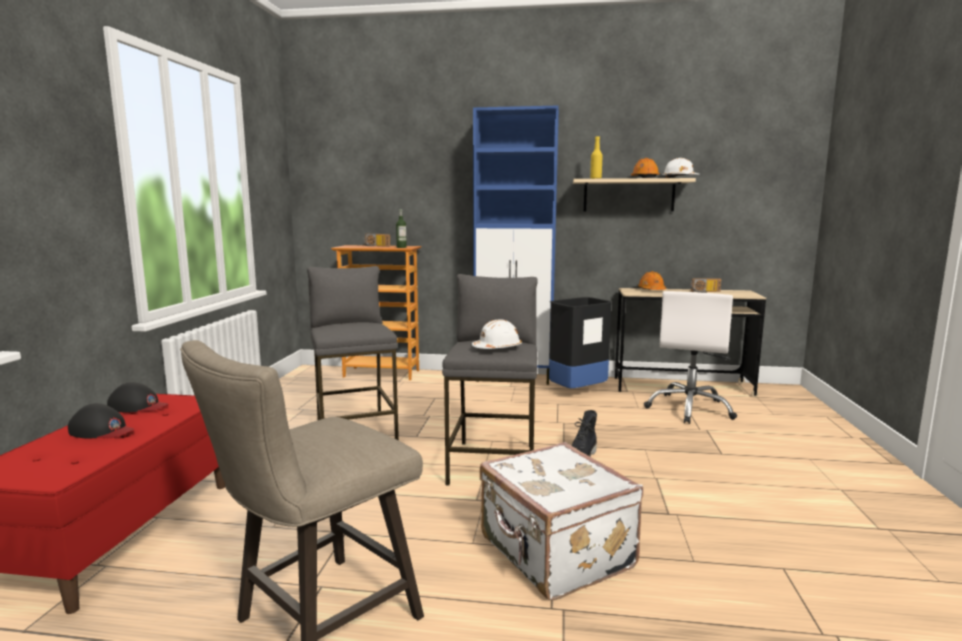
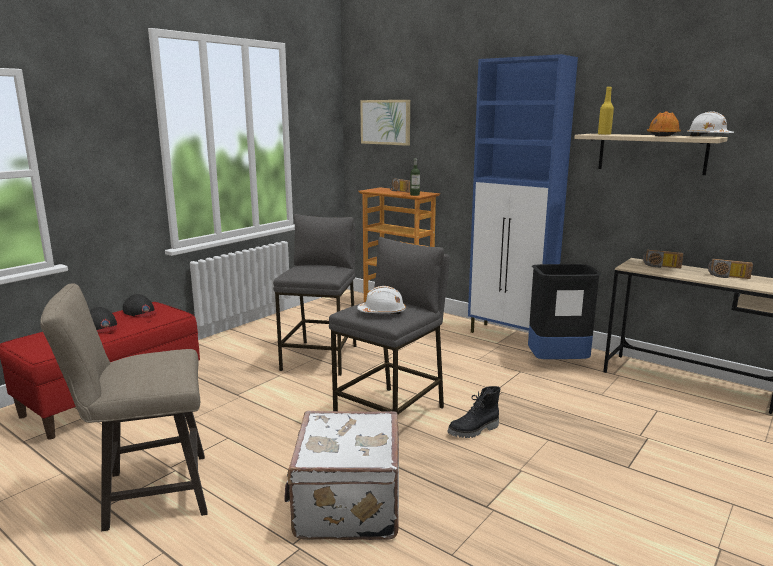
camera: 30 degrees right, 5 degrees up
(348, 174) = (385, 122): none -> picture
(651, 290) = (661, 266): orange hard hat -> radio
(690, 409) = (661, 410): white office chair -> none

